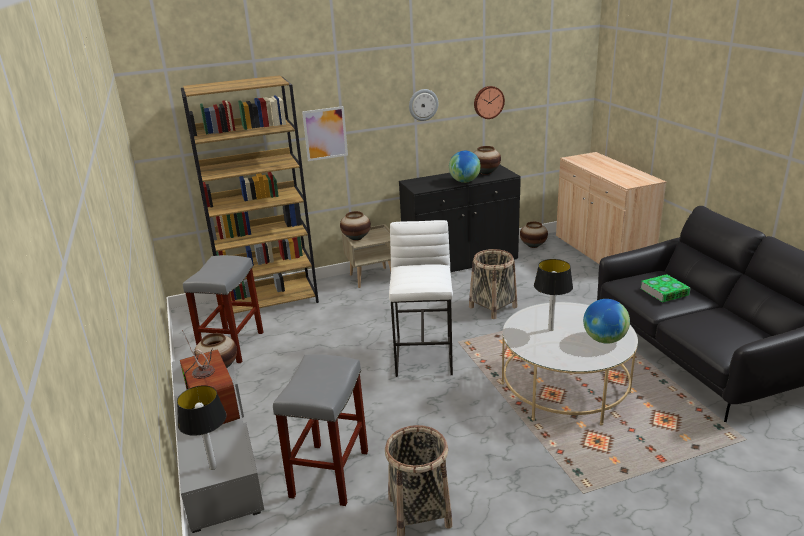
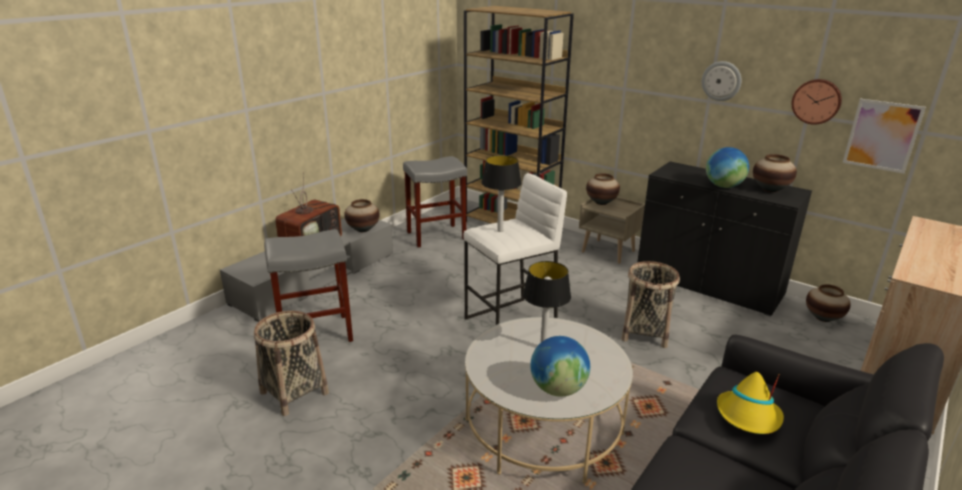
camera: 55 degrees right, 0 degrees up
(213, 467) = (250, 270): table lamp -> table lamp (500, 230)
(325, 133) = (605, 84): picture -> picture (882, 135)
(664, 292) = (748, 416): book -> yellow hat

